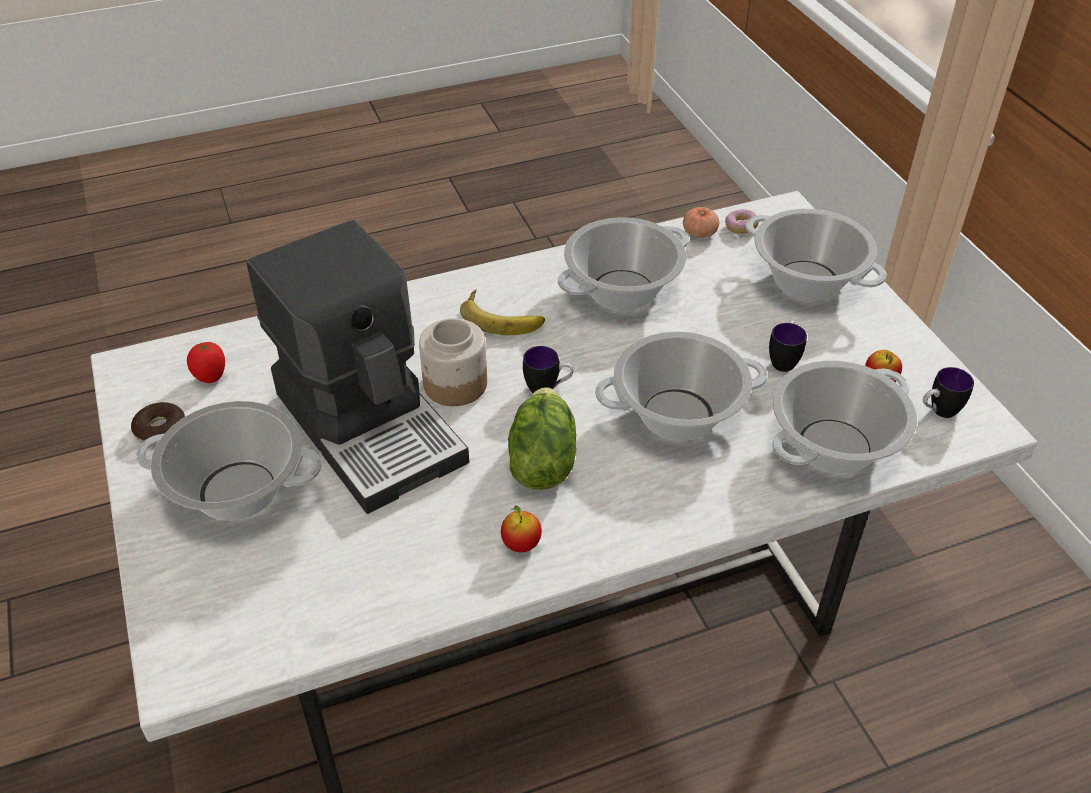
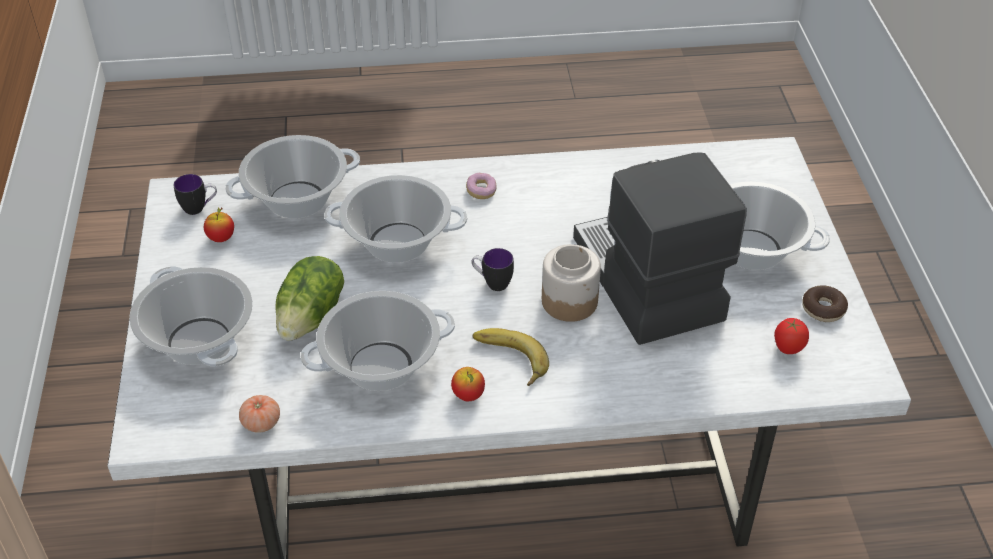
camera: 165 degrees left, 0 degrees up
(521, 544) = (551, 181): apple -> apple (468, 395)
(541, 461) = (518, 229): lettuce -> lettuce (312, 317)
(740, 228) = (213, 421): donut -> donut (481, 191)
(784, 360) = (282, 270): mug -> none

